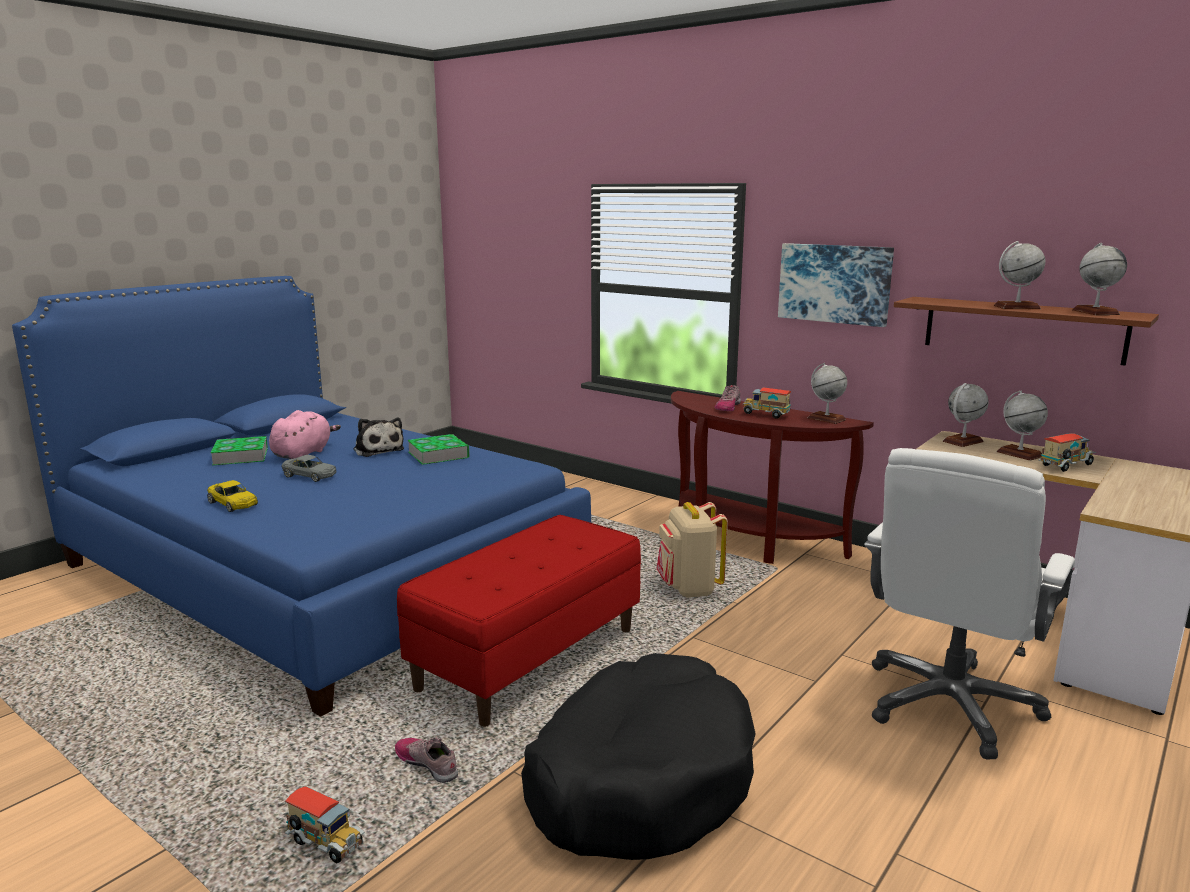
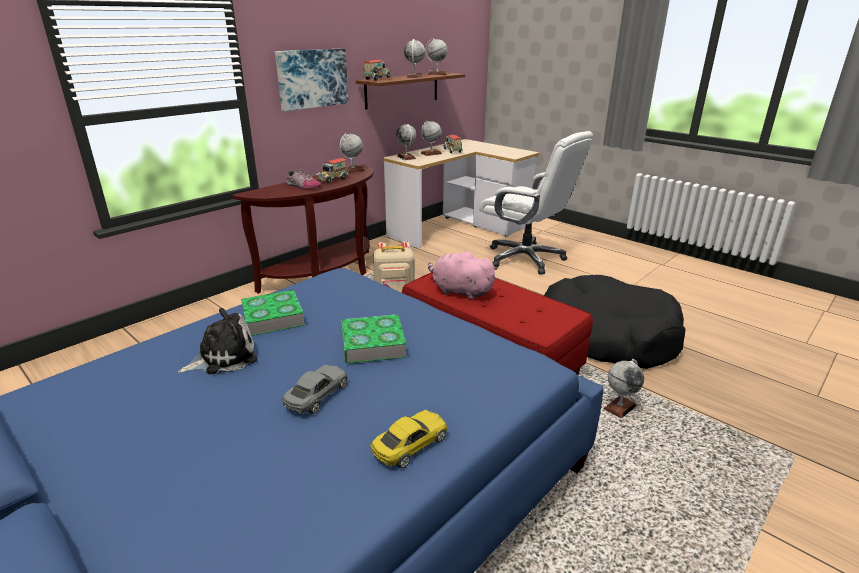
camera: 85 degrees left, 10 degrees up
(240, 456) = (161, 489): book -> book (373, 344)
(303, 454) = (195, 419): pink plush toy -> pink plush toy (460, 291)
(325, 844) = (711, 444): toy truck -> toy truck (377, 79)
(428, 764) = (619, 408): shoe -> globe

